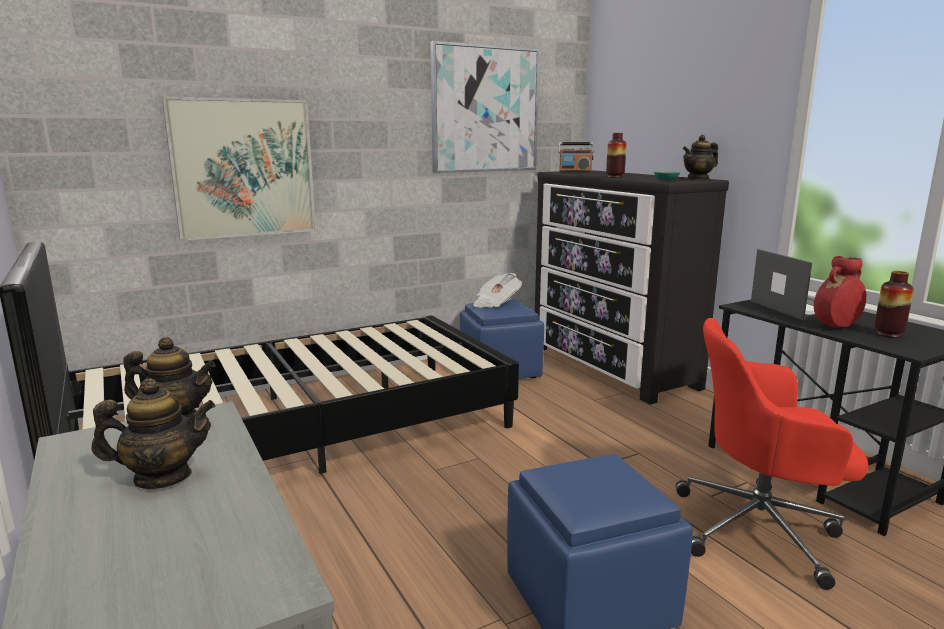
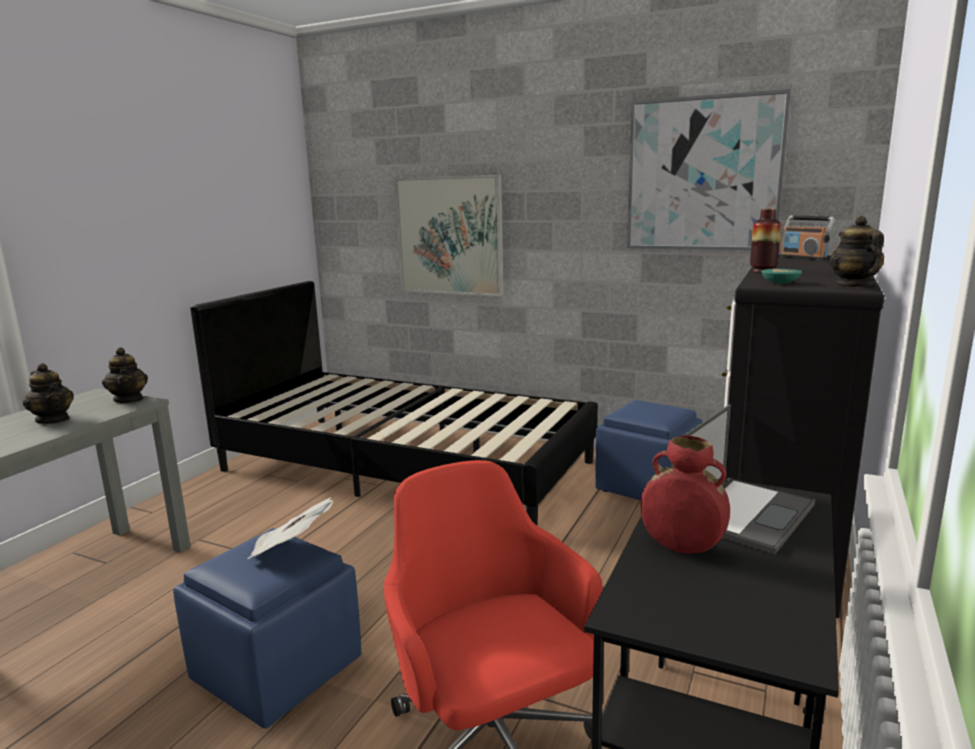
camera: 55 degrees right, 0 degrees up
(496, 303) = (650, 407): newspaper -> newspaper (292, 549)
(698, 179) = (853, 286): teapot -> teapot turned 60 degrees clockwise
(888, 334) = (704, 590): vase -> none

